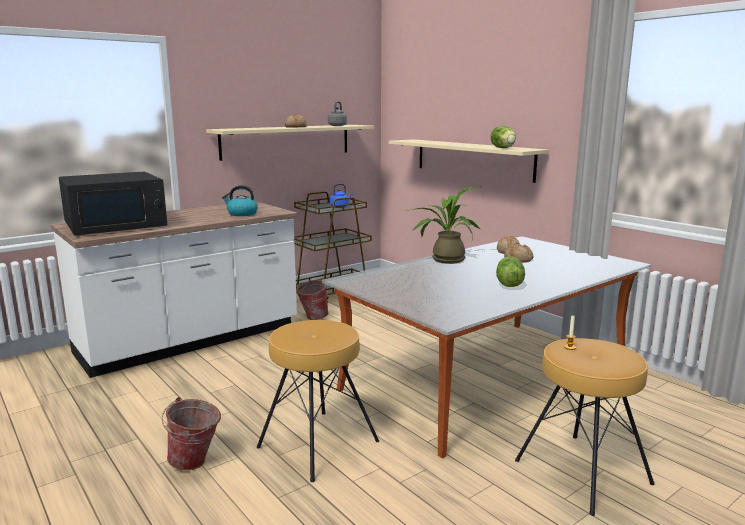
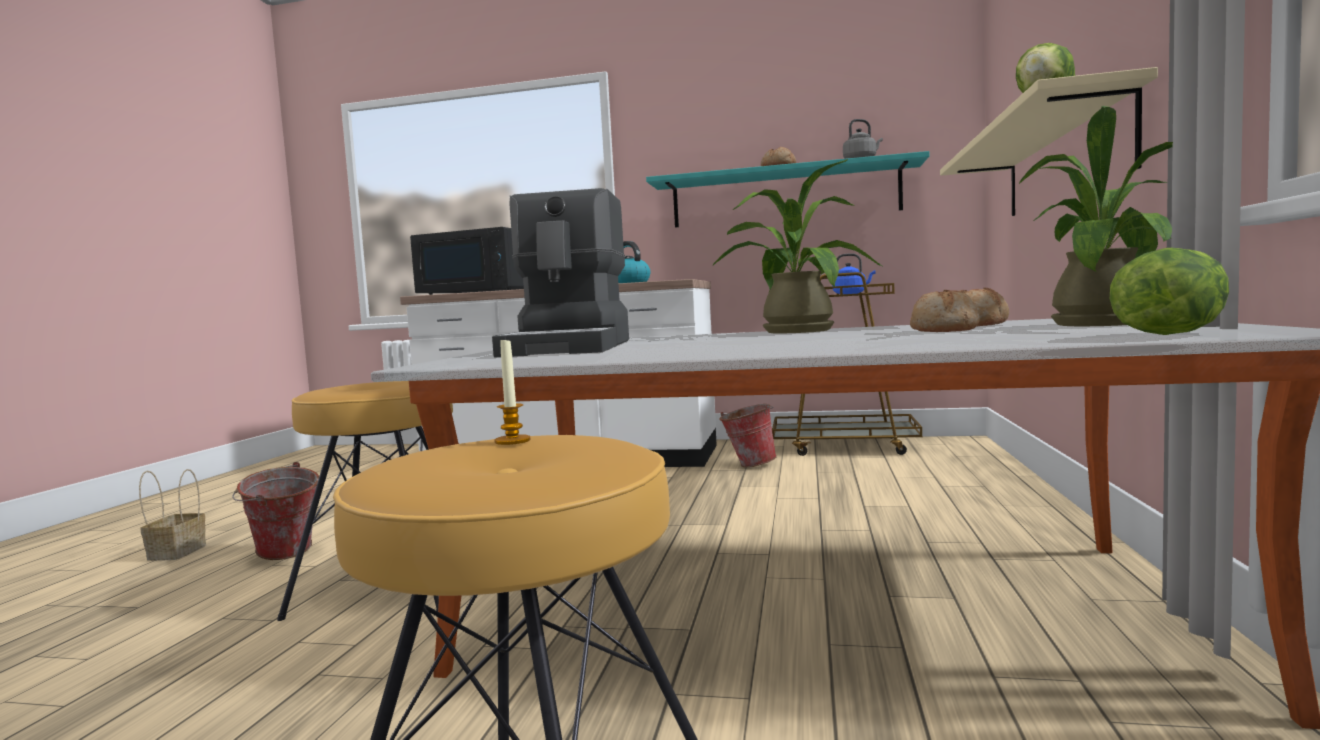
camera: 50 degrees right, 10 degrees down
(93, 500) = (177, 552): none -> basket
(287, 141) = (784, 196): beige shelf -> turquoise shelf
(417, 291) = (572, 348): none -> coffee machine
(508, 284) = (745, 346): lettuce -> lettuce (1169, 334)
(553, 250) = (1105, 323): none -> potted plant

